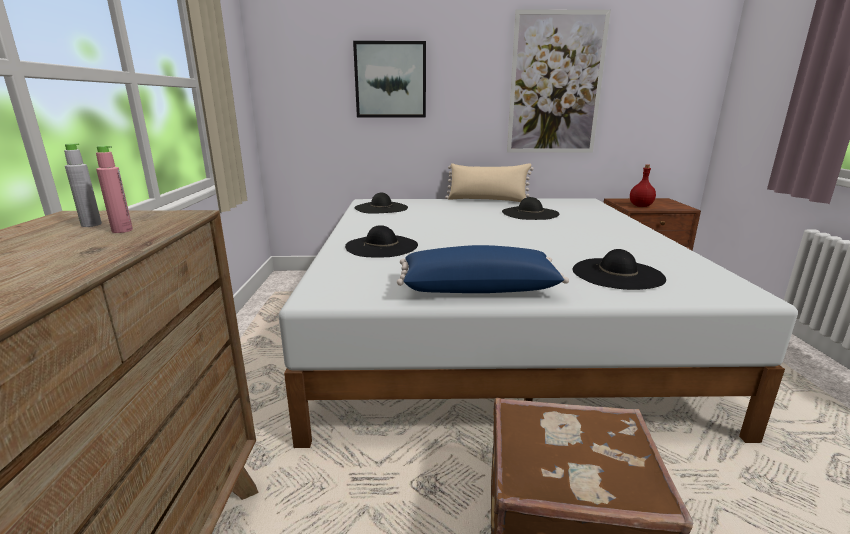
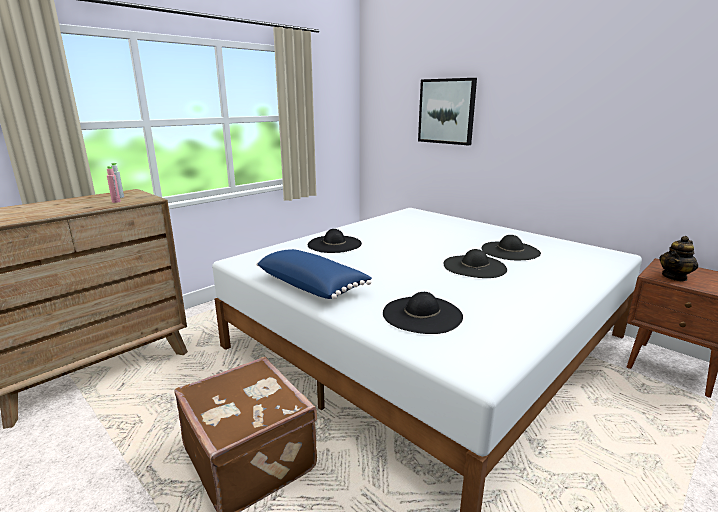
camera: 45 degrees right, 0 degrees up
(381, 208) = (407, 218): black hat -> black hat (474, 266)
(487, 200) = (508, 230): beige pillow -> none
(555, 84) = (603, 120): picture -> none
(640, 206) = (674, 277): red bottle -> teapot

